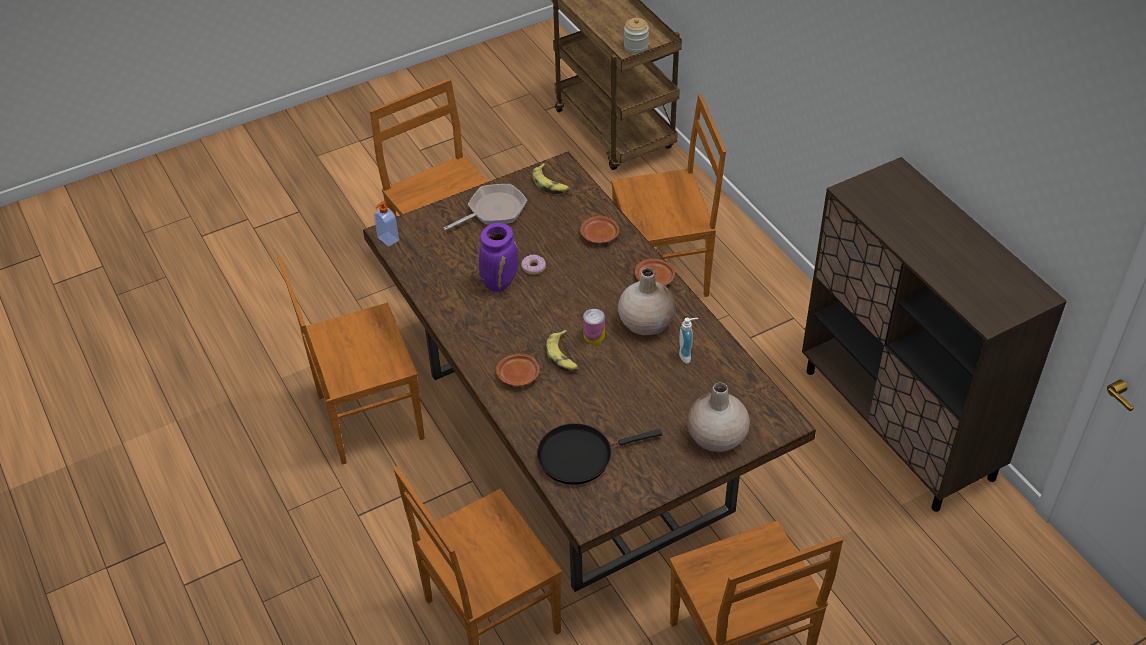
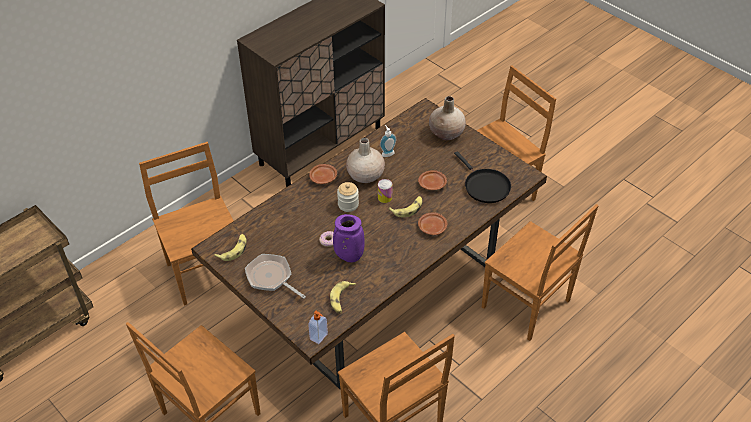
camera: 105 degrees left, 0 degrees up
(433, 265) = (341, 299): none -> banana
(599, 235) = (286, 212): brown plate -> brown plate (432, 184)
(636, 46) = (35, 239): jar -> jar (348, 204)

